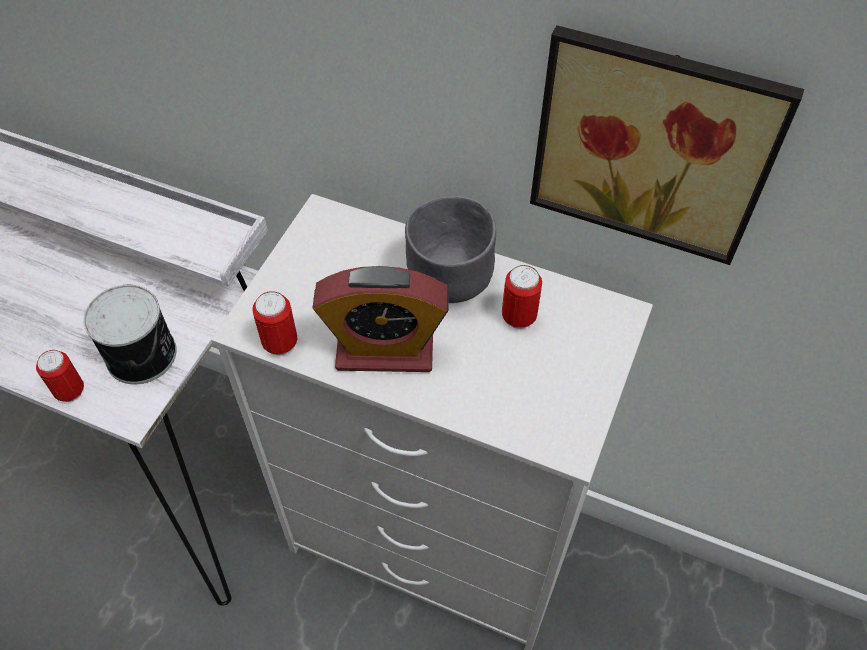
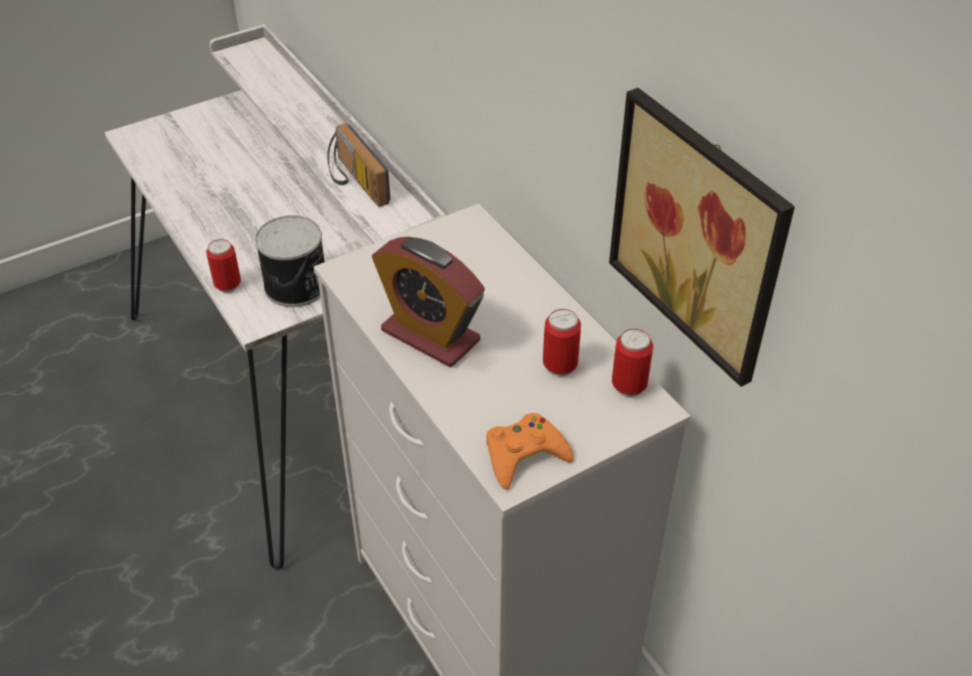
camera: 35 degrees right, 10 degrees down
(137, 224) = (354, 182): none -> radio
(280, 343) = (358, 292): can -> can (628, 386)
(449, 279) = (528, 312): grey bowl -> none
(562, 419) = (524, 455): none -> orange game controller

